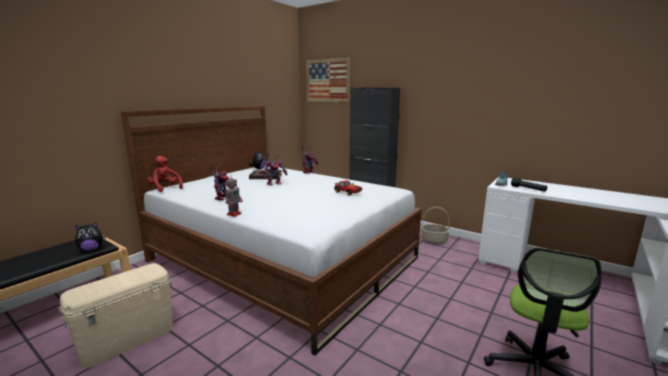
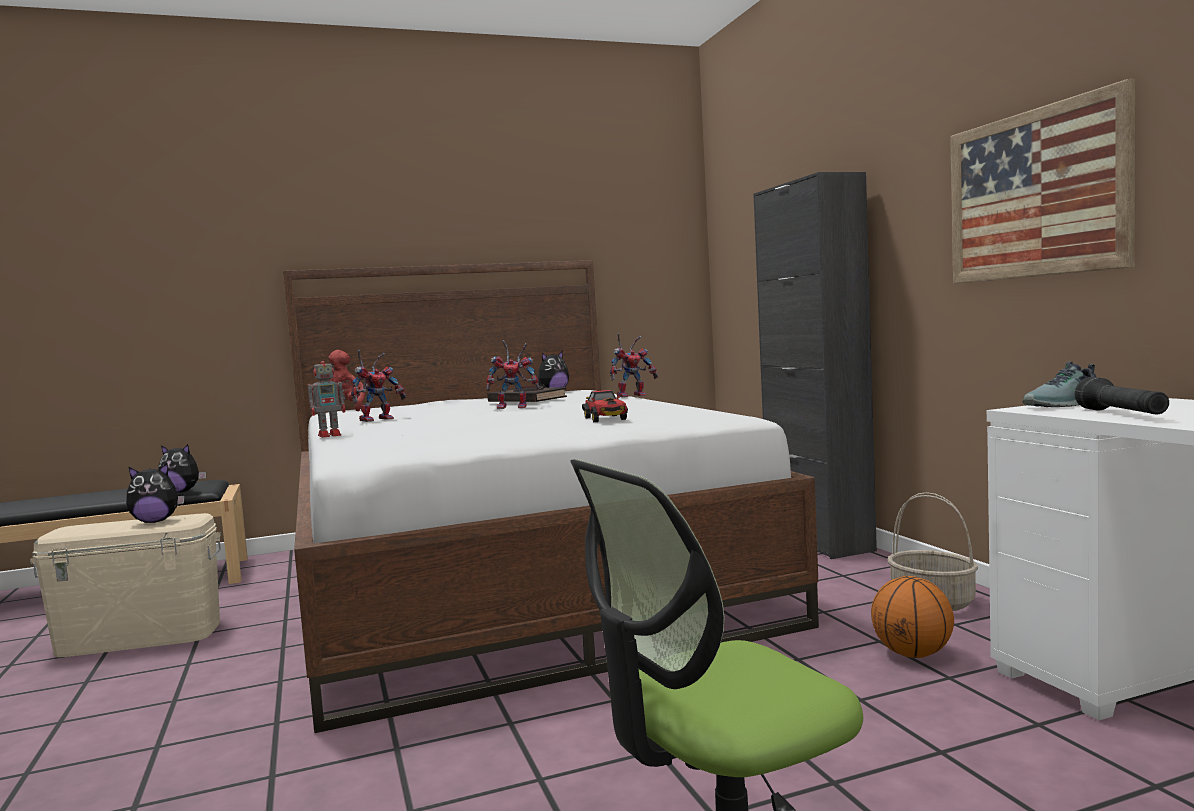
camera: 35 degrees right, 10 degrees down
(133, 275) = (155, 521): none -> plush toy
(327, 81) = (746, 193): picture -> picture (1035, 194)
(453, 262) = (913, 654): none -> basketball

